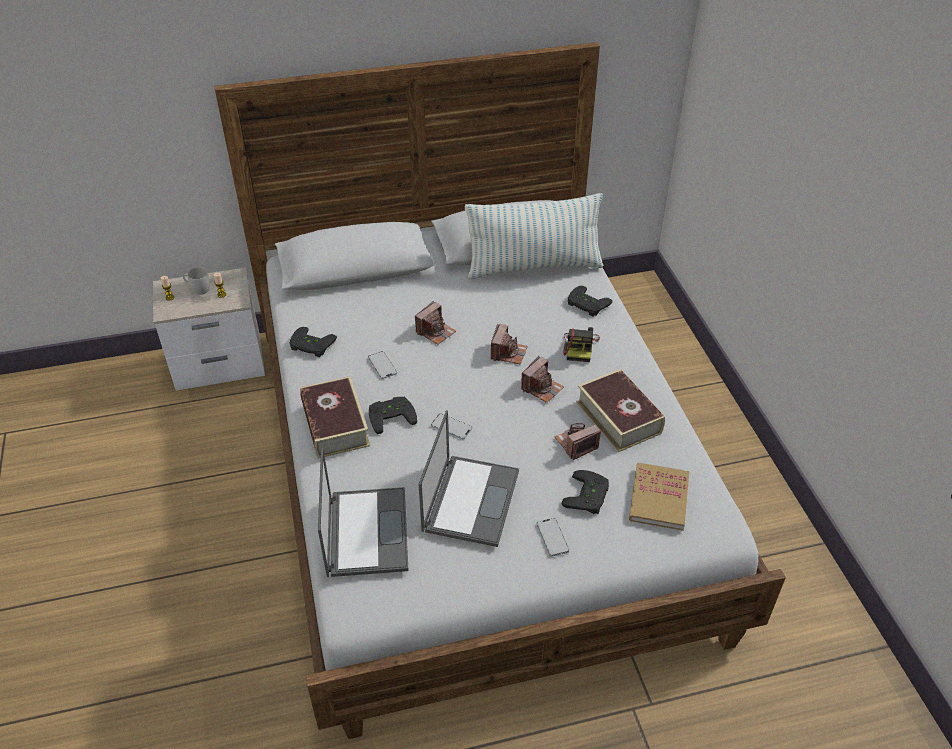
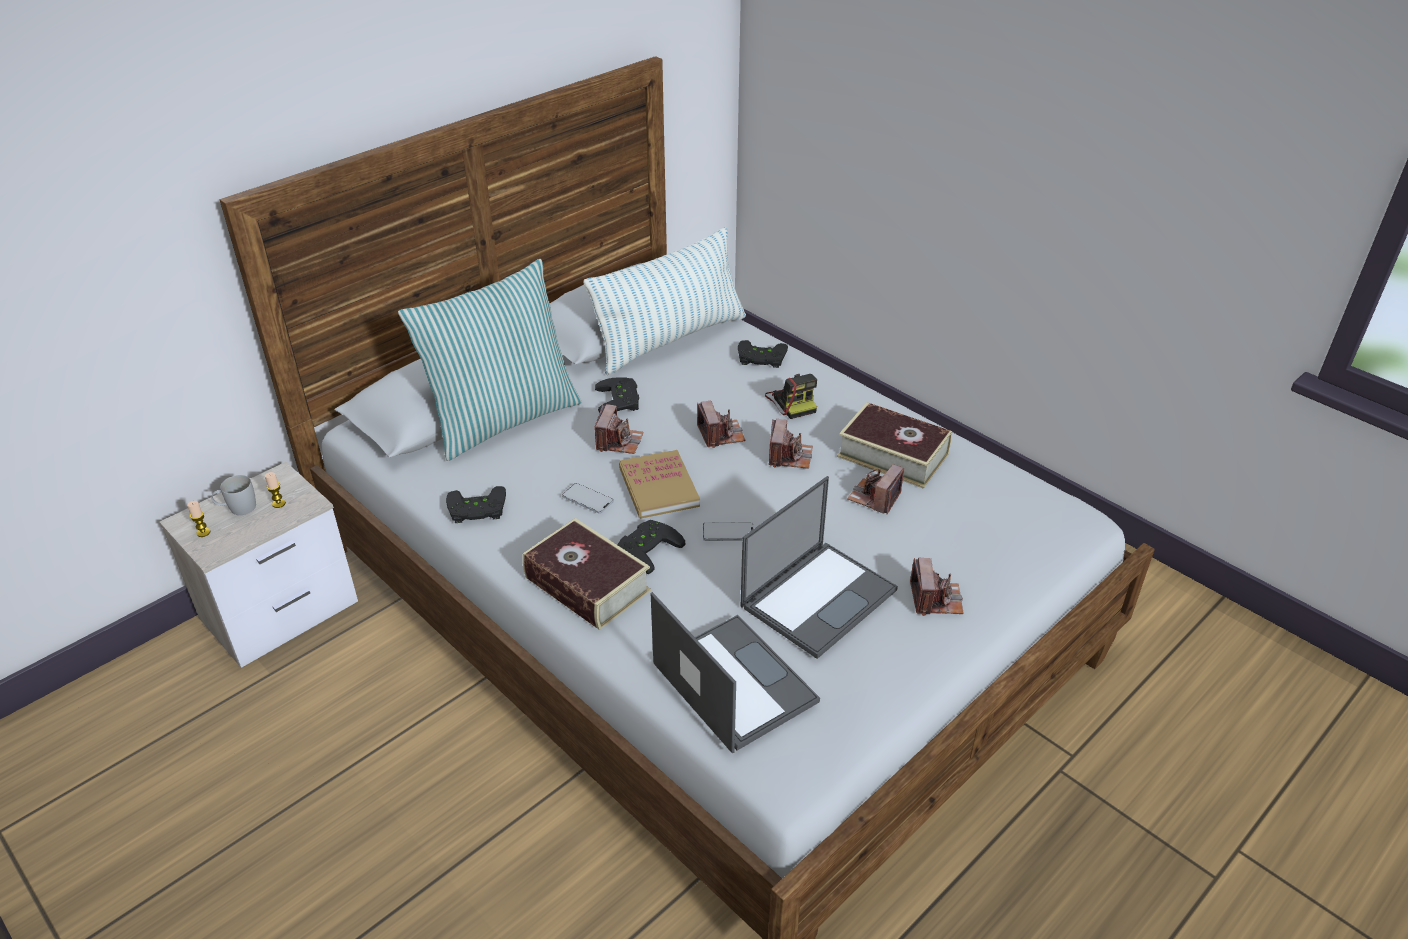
camera: 30 degrees left, 5 degrees down
(376, 287) = (502, 419): none -> pillow
(471, 499) = (819, 597): laptop -> laptop turned 60 degrees clockwise
(552, 537) = (935, 599): phone -> camera
(589, 496) = (934, 543): black game controller -> black game controller (621, 400)
(659, 498) = (1002, 516): book -> book (658, 487)

